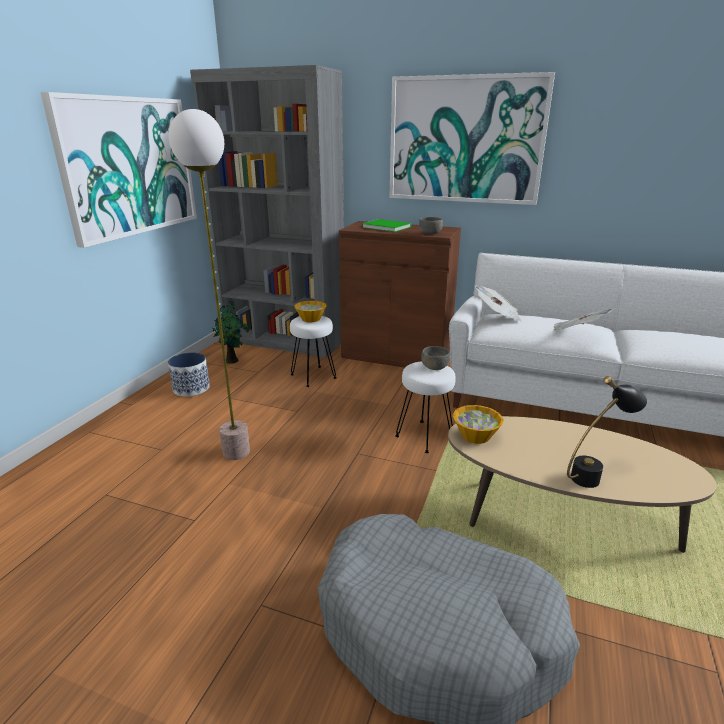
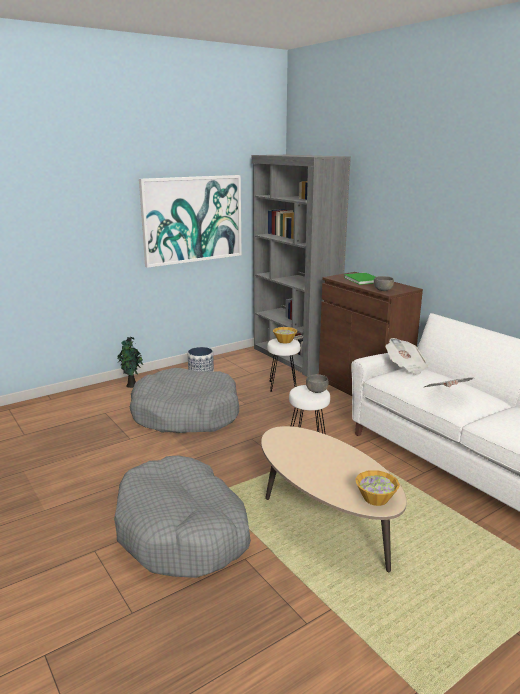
camera: 35 degrees right, 5 degrees down
(233, 360) = (244, 362): potted plant -> potted plant (132, 385)
(236, 452) = (186, 414): floor lamp -> grey dog bed
(465, 140) = (430, 217): picture -> none
(475, 436) = (282, 436): bowl -> bowl (375, 498)
(594, 475) = (320, 478): black table lamp -> none

